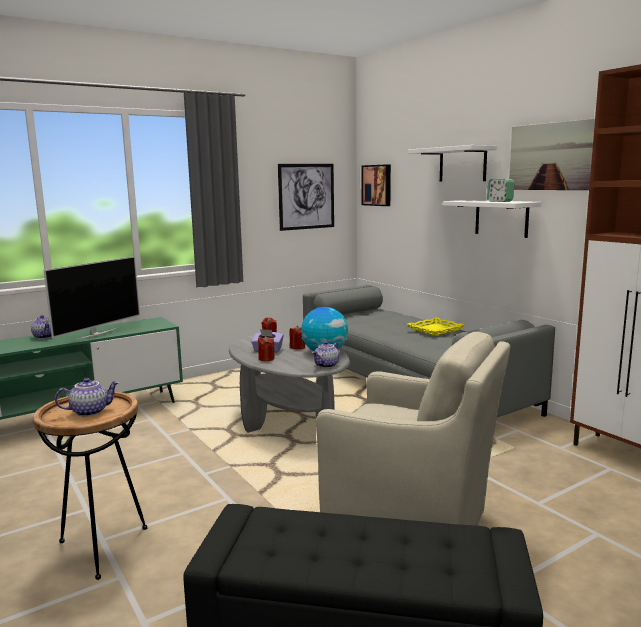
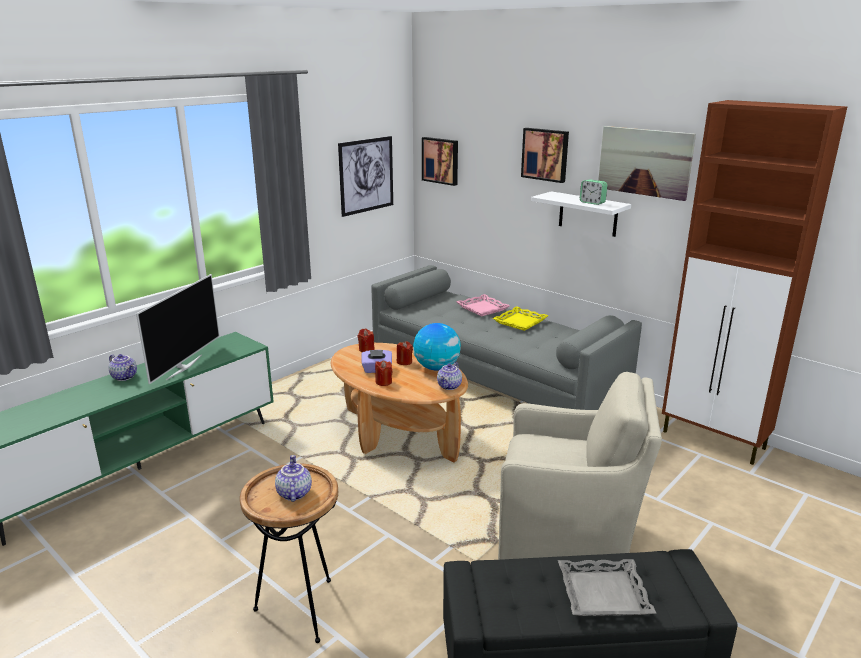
camera: 15 degrees left, 10 degrees up
(90, 411) = (293, 493): teapot -> teapot turned 60 degrees counterclockwise
(289, 421) = (398, 435): grey coffee table -> brown coffee table
(381, 555) = (603, 594): none -> grey tray
(405, 319) = (483, 308): none -> pink tray
(462, 164) = (545, 154): white shelf -> picture

